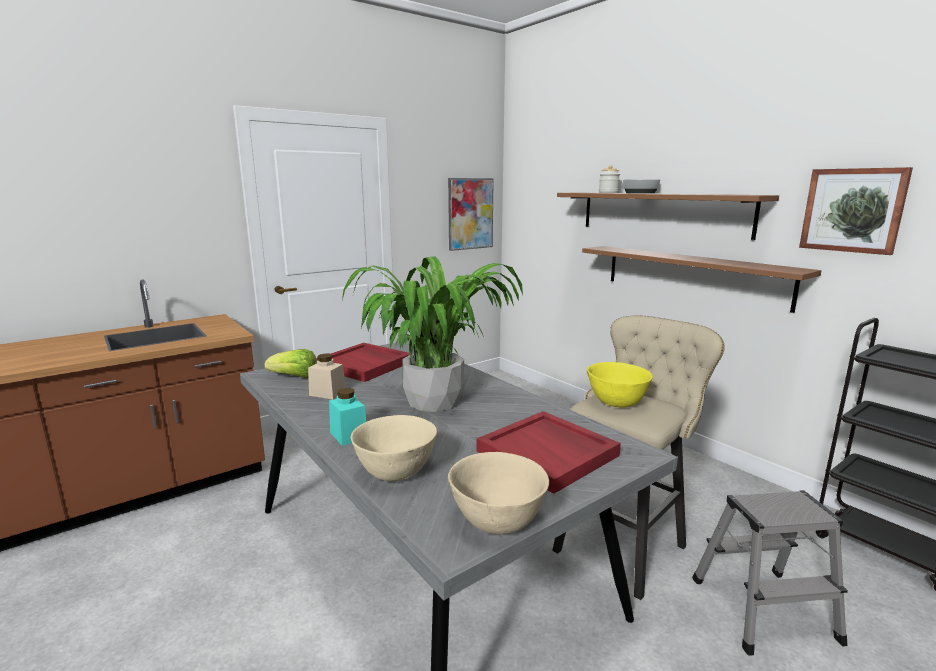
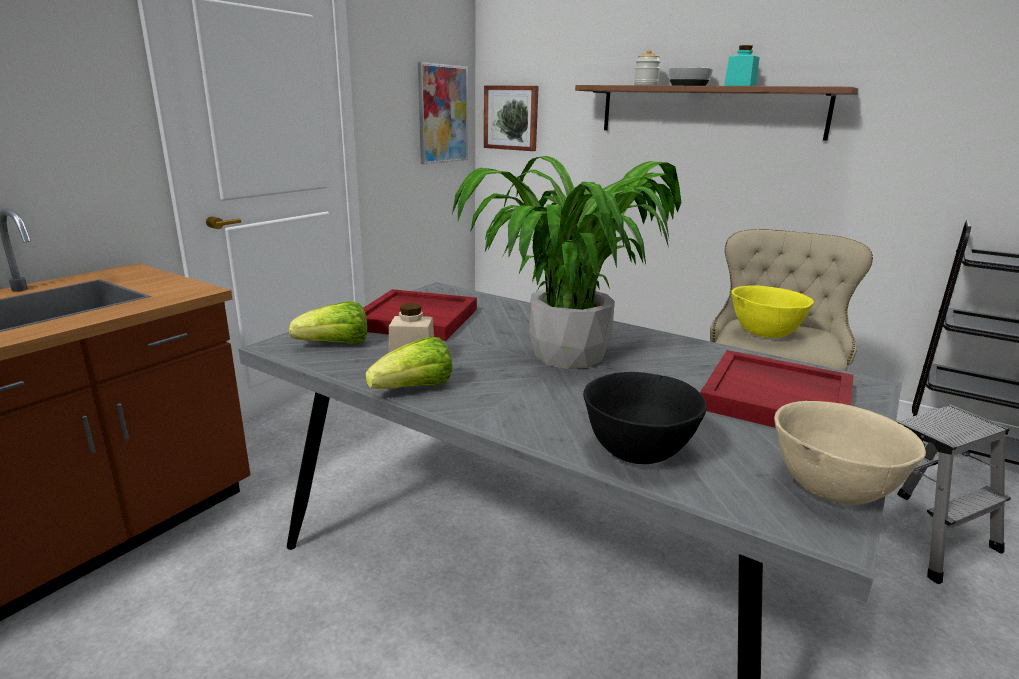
camera: 20 degrees left, 5 degrees up
(308, 411) = (415, 389): none -> lettuce
(348, 435) = (514, 413): turquoise jar -> turquoise jar (740, 86)
(396, 473) = (639, 452): beige bowl -> black bowl
(692, 275) = (747, 185): brown shelf -> none
(853, 210) = (941, 104): picture -> picture (511, 118)

